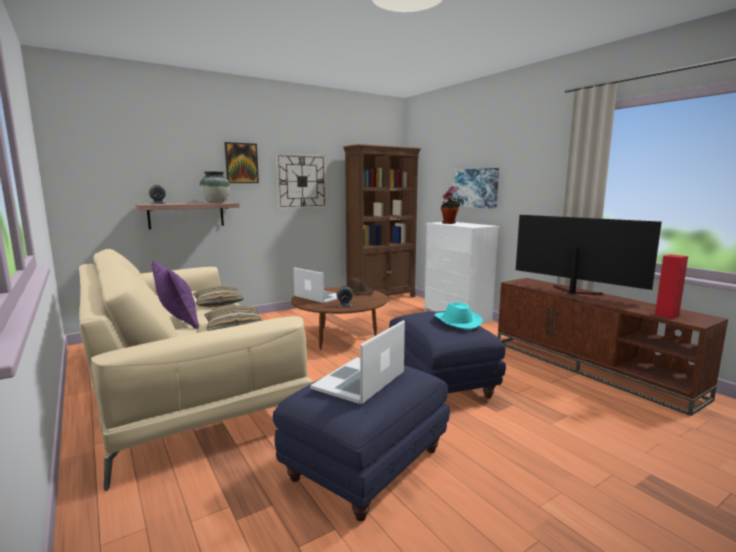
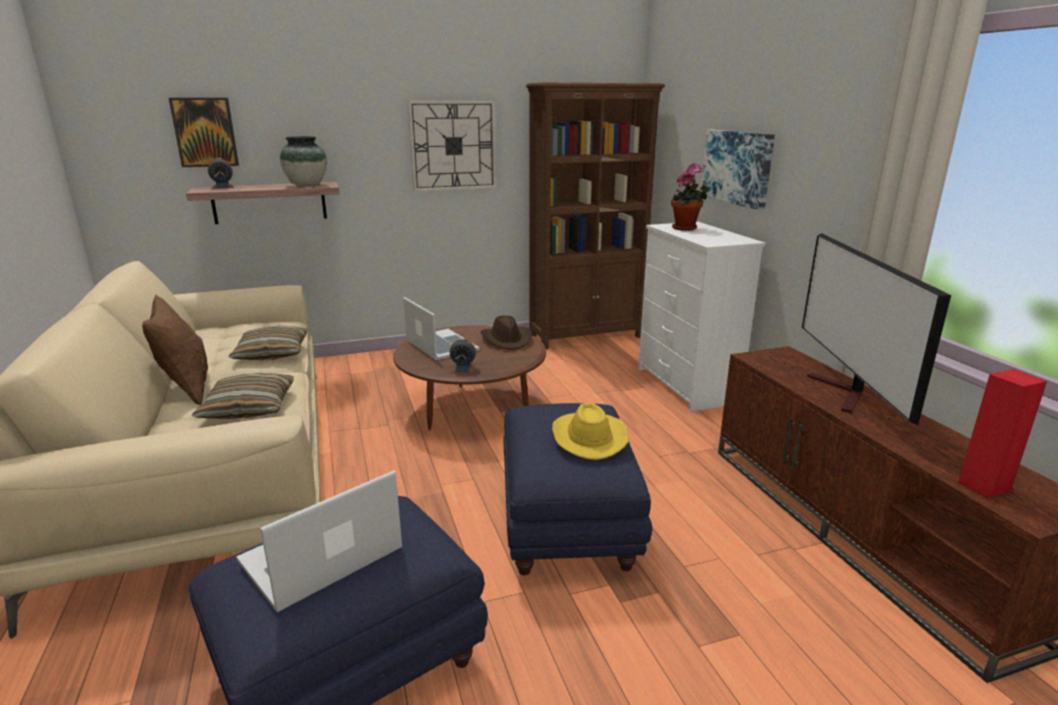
camera: 15 degrees right, 10 degrees up
(177, 323) = (187, 390): purple pillow -> brown pillow
(241, 163) = (351, 119): picture -> picture (205, 132)
(456, 321) = (588, 437): turquoise hat -> yellow hat
(573, 291) = (845, 394): television -> television turned 150 degrees counterclockwise

